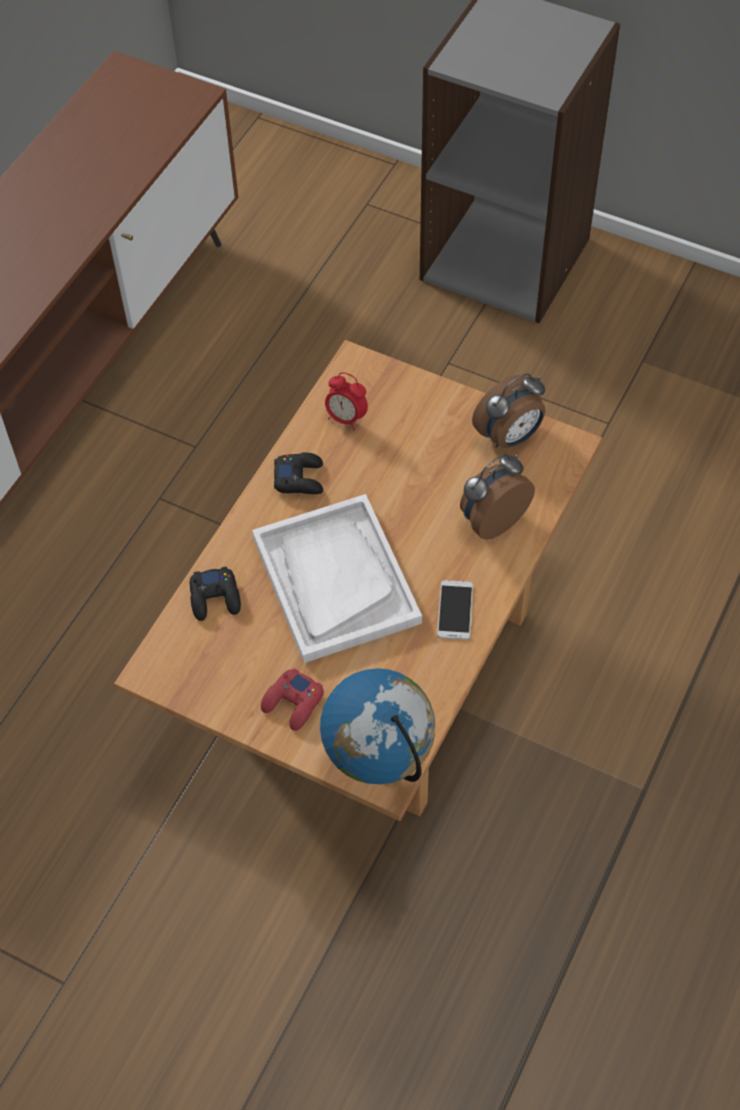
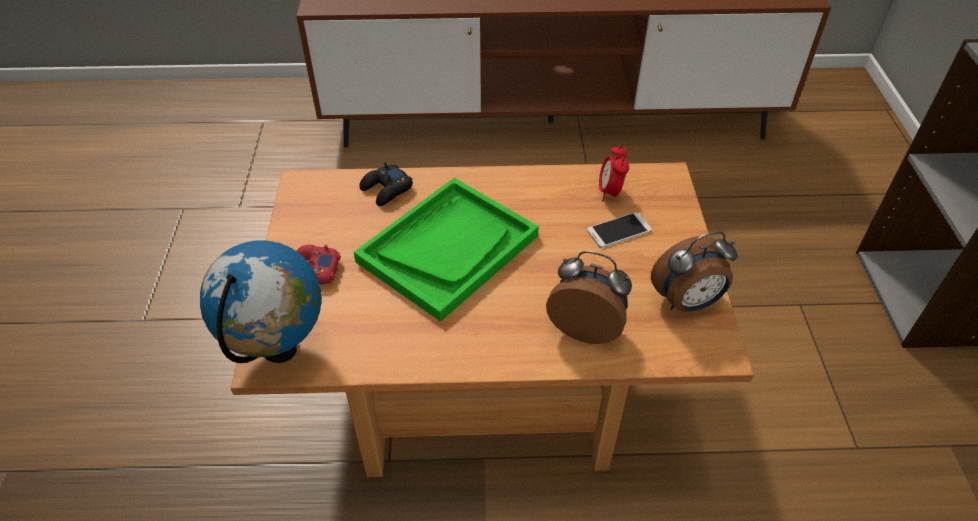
camera: 60 degrees right, 10 degrees down
(300, 478) = (530, 190): black game controller -> none
(335, 580) = (448, 248): white tray -> green tray
(455, 610) = (469, 339): phone -> phone (619, 230)
(509, 437) = (687, 302): alarm clock -> alarm clock turned 45 degrees counterclockwise

